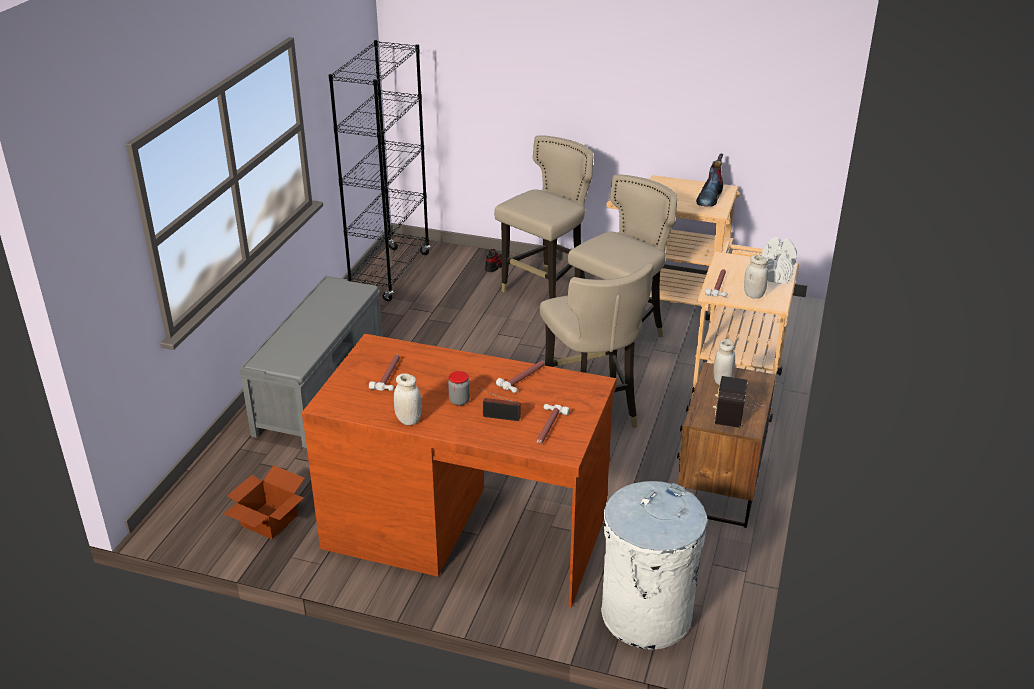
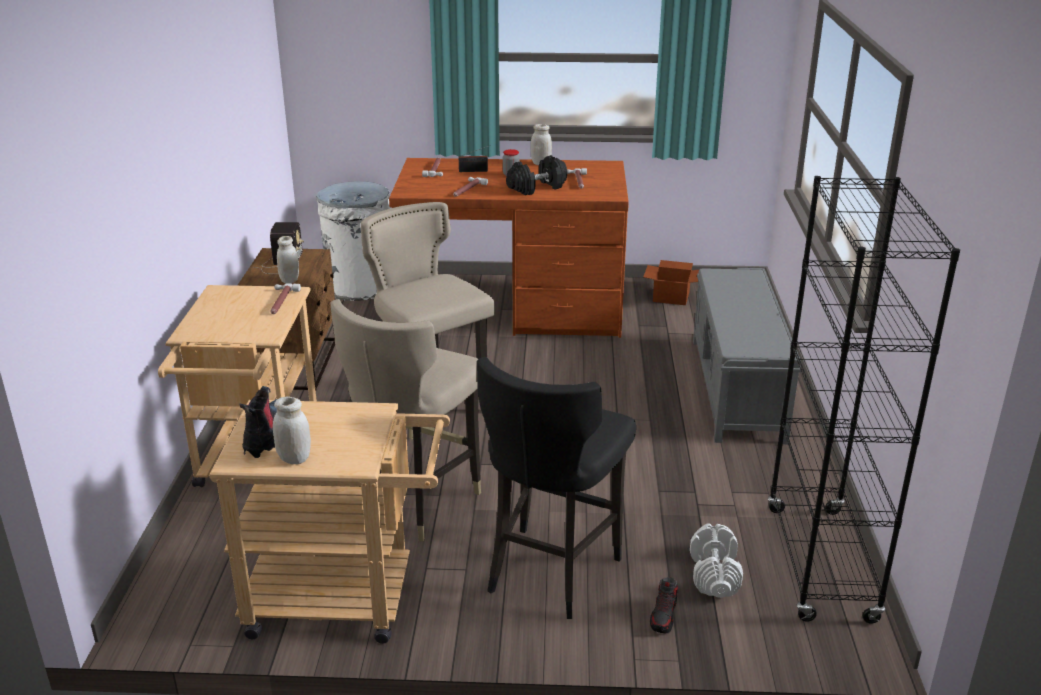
camera: 165 degrees right, 5 degrees down
(444, 369) = (536, 188): none -> black dumbbell
(545, 292) = (551, 571): beige stool -> black stool
(753, 295) = (241, 296): white jar -> white jar (294, 458)
(775, 272) = (203, 322): white dumbbell -> white dumbbell (713, 573)

